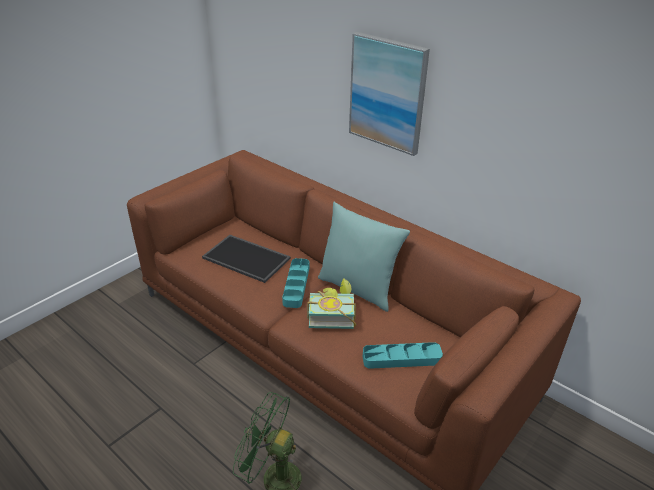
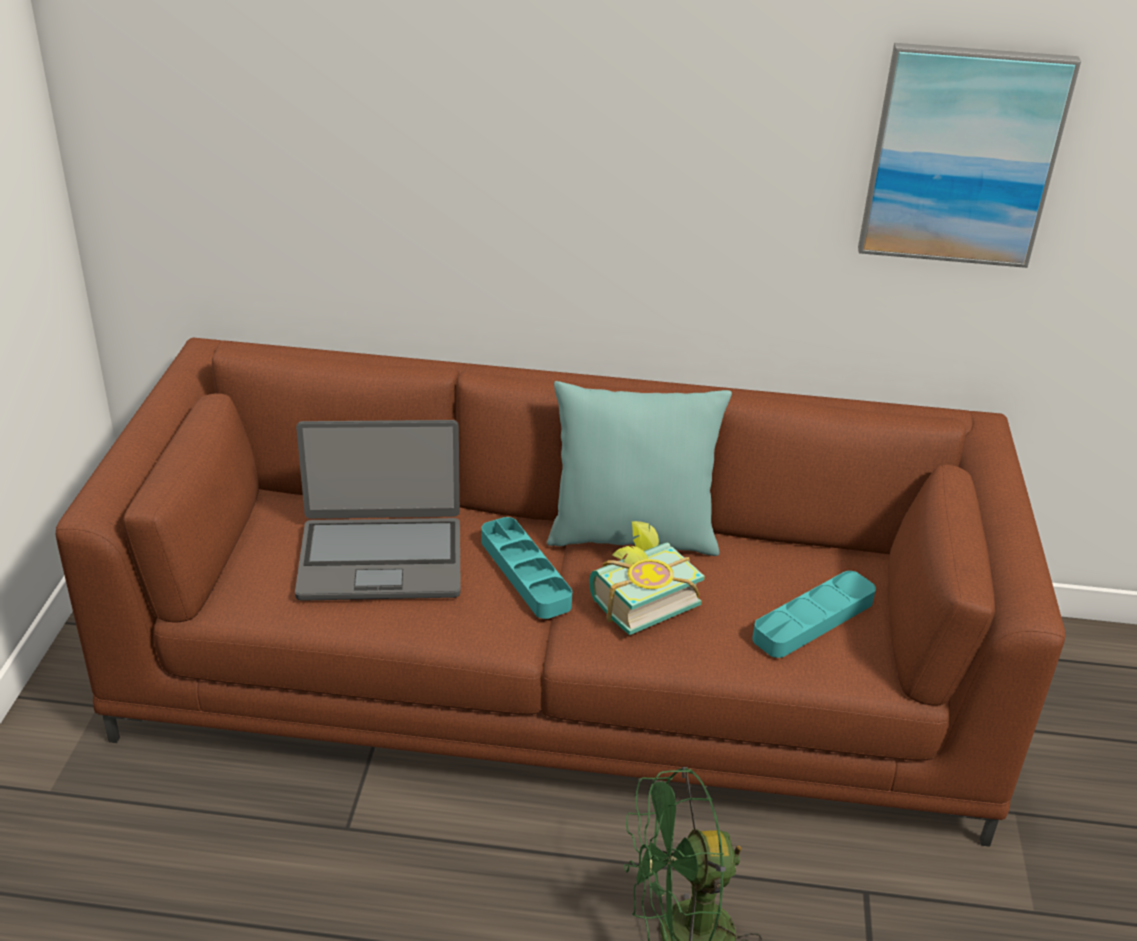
camera: 35 degrees left, 0 degrees up
(247, 258) = (381, 559): tray -> laptop
(387, 93) = (589, 144): picture -> picture (962, 156)

